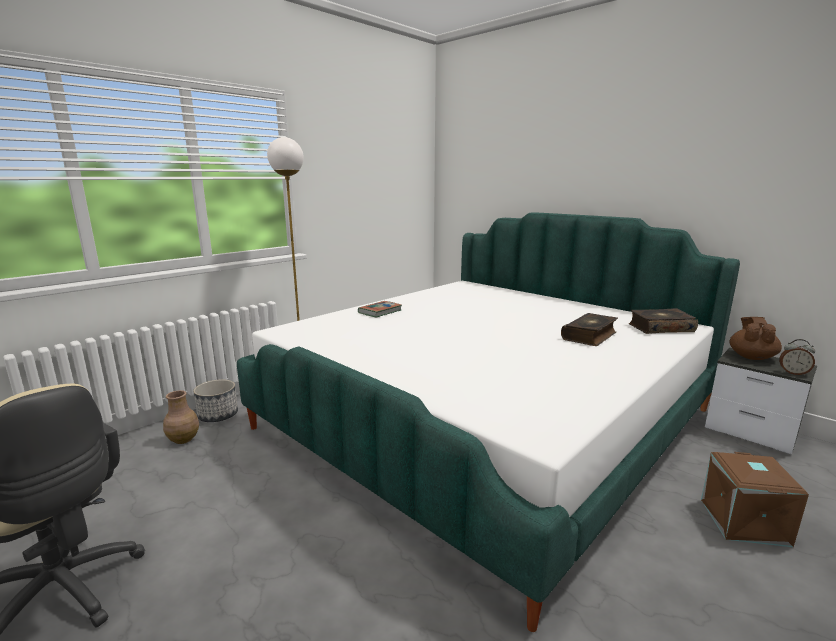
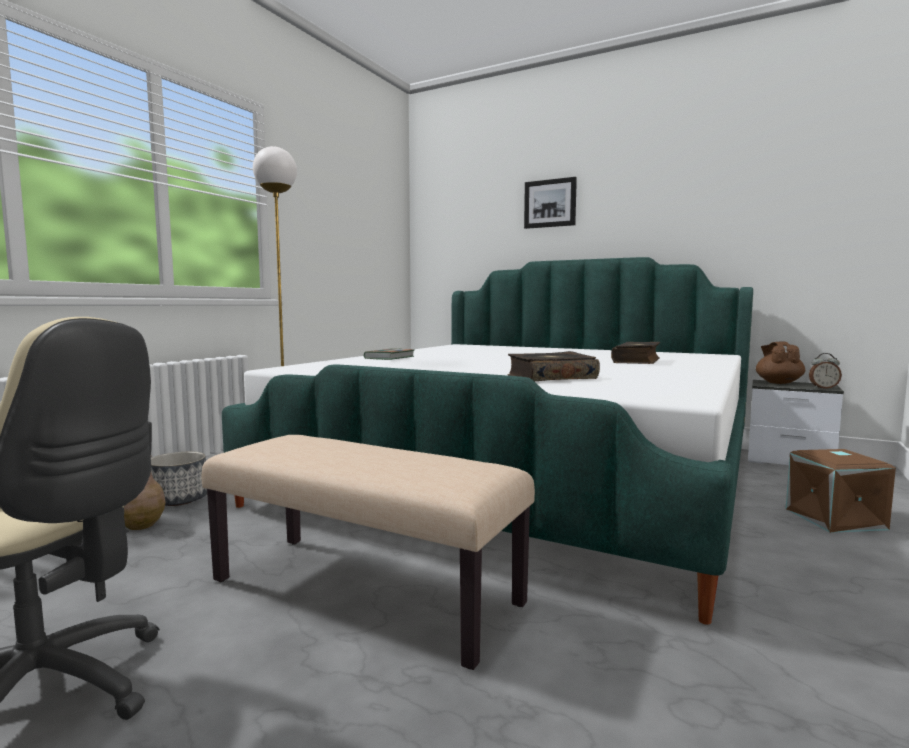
camera: 15 degrees left, 10 degrees down
(293, 537) = (366, 591): none -> beige bench
(552, 157) = (550, 203): none -> picture
(660, 328) = (695, 356): book -> book (551, 378)

